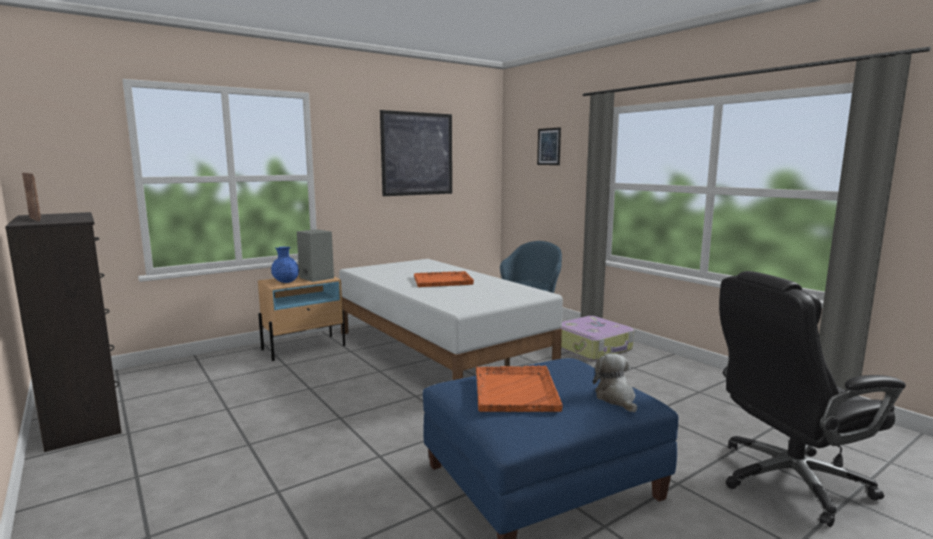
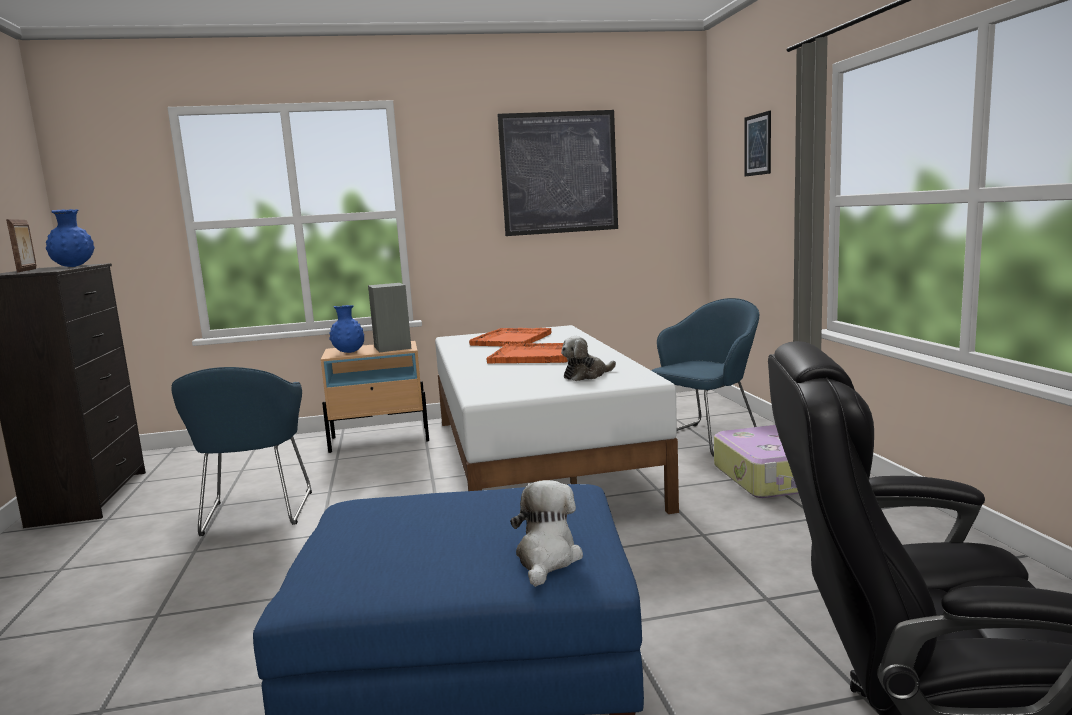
camera: 25 degrees right, 0 degrees up
(73, 215) = (73, 266): none -> blue vase
(268, 412) = (255, 515): none -> blue armchair
(501, 292) = (586, 375): none -> plush toy
(515, 390) = (414, 523): orange tray -> orange tray (512, 339)

